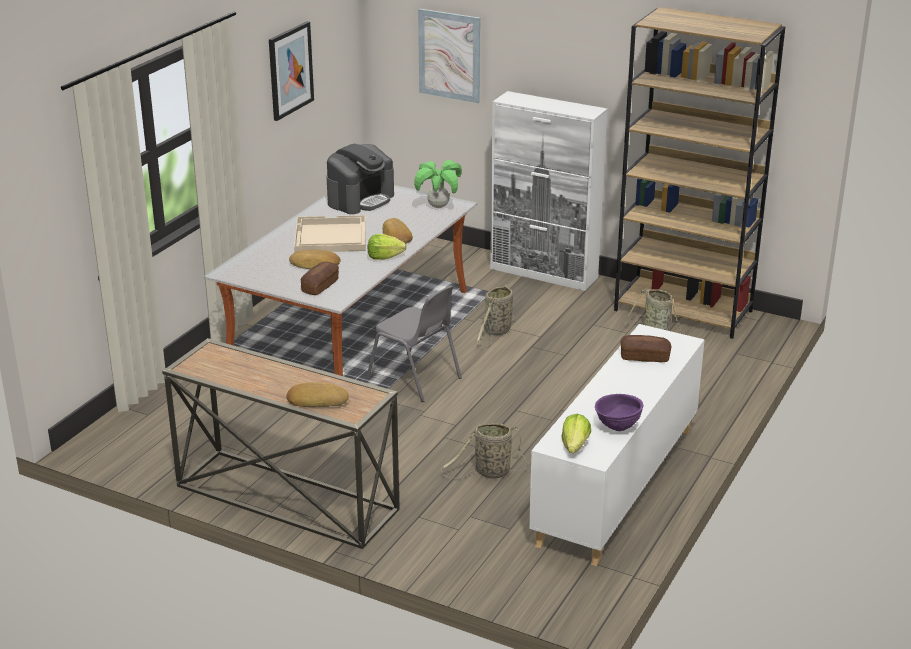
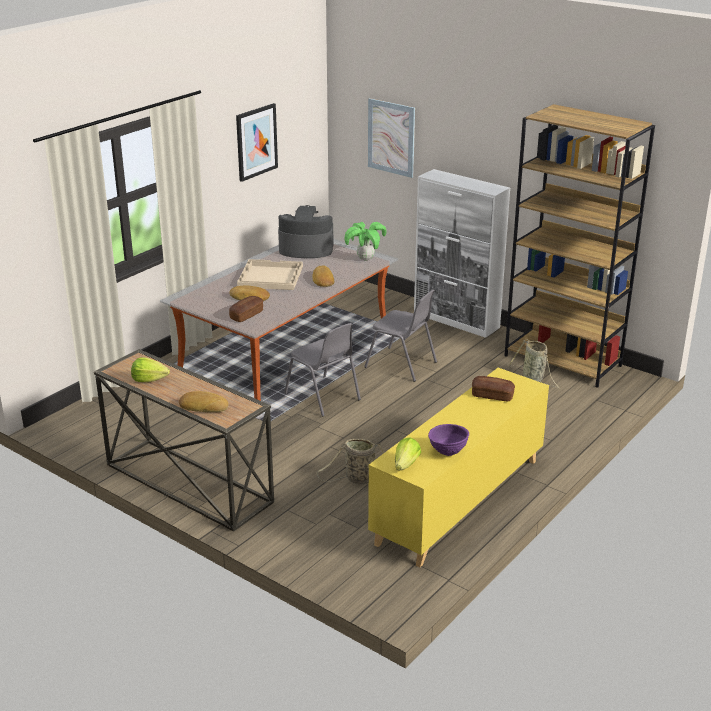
camera: 10 degrees right, 0 degrees up
(360, 199) = (305, 249): coffee machine -> coffee machine turned 135 degrees counterclockwise
(384, 257) = (306, 296): lettuce -> lettuce (149, 380)
(496, 332) = (402, 365): basket -> grey chair
(616, 486) = (459, 501): white cabinet -> yellow cabinet

